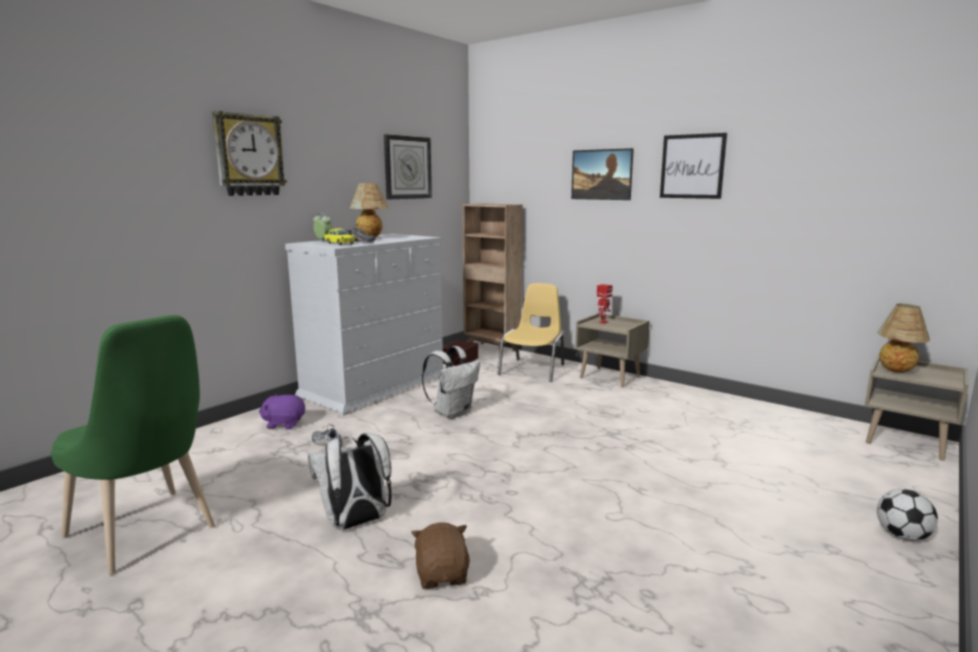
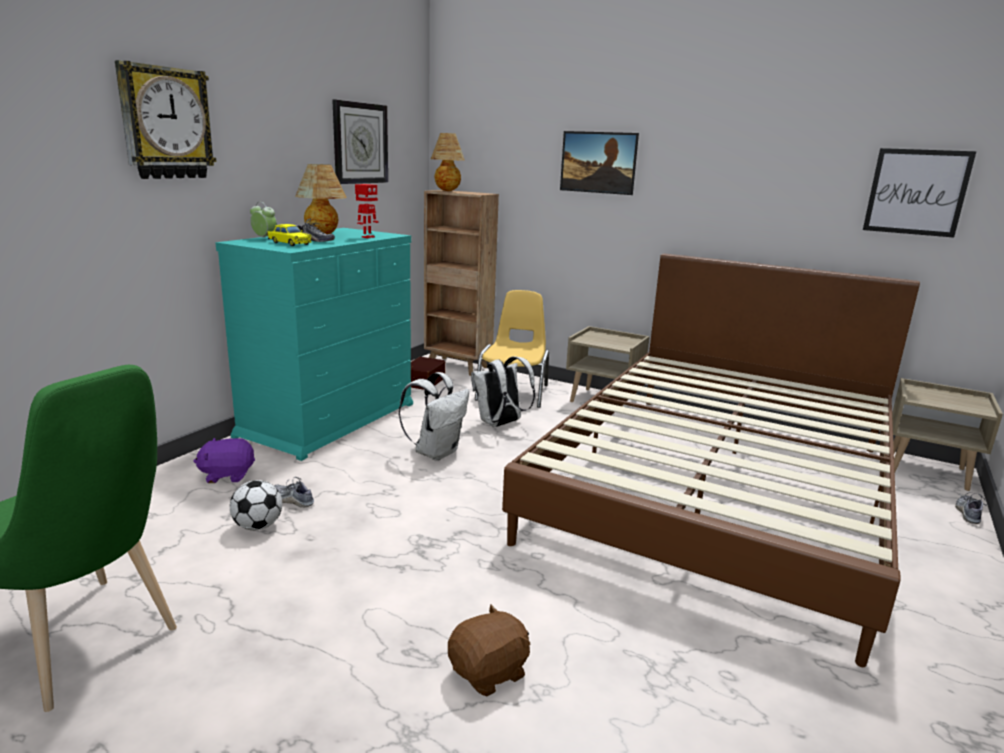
camera: 10 degrees left, 5 degrees up
(356, 523) = (361, 609): white backpack -> white backpack (500, 424)
(374, 386) = (329, 419): white dresser -> turquoise dresser
(442, 575) = (489, 672): brown plush toy -> brown plush toy turned 75 degrees clockwise
(603, 322) = (597, 338): toy robot -> toy robot (367, 237)
(692, 166) = (708, 159): picture -> picture (916, 192)
(694, 449) = (721, 489): none -> brown bed
(896, 372) = (926, 398): table lamp -> table lamp (447, 191)
(902, 536) = (958, 583): football -> football (258, 526)
(935, 479) = (968, 513): none -> shoe

